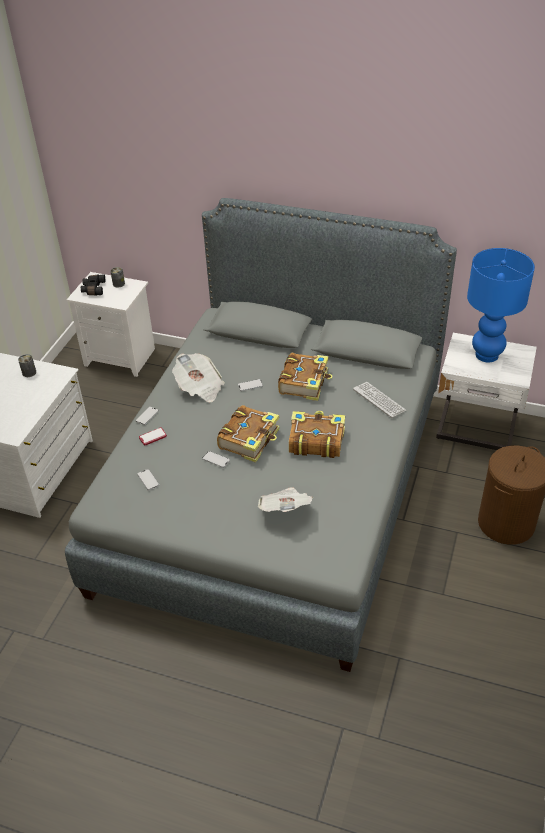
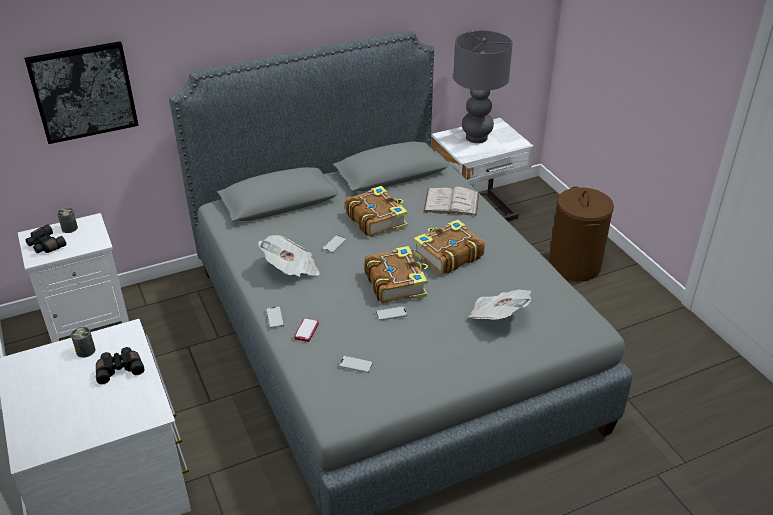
camera: 45 degrees left, 5 degrees down
(30, 395) = (119, 369): none -> black binoculars
(146, 185) = (83, 92): none -> picture
(379, 400) = (451, 202): keyboard -> white book
(487, 355) = (476, 137): blue table lamp -> grey table lamp

